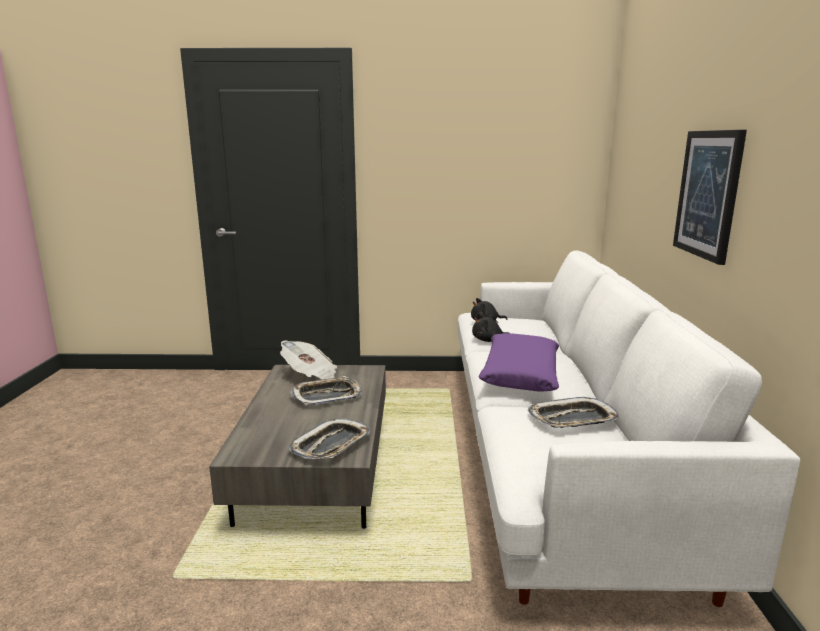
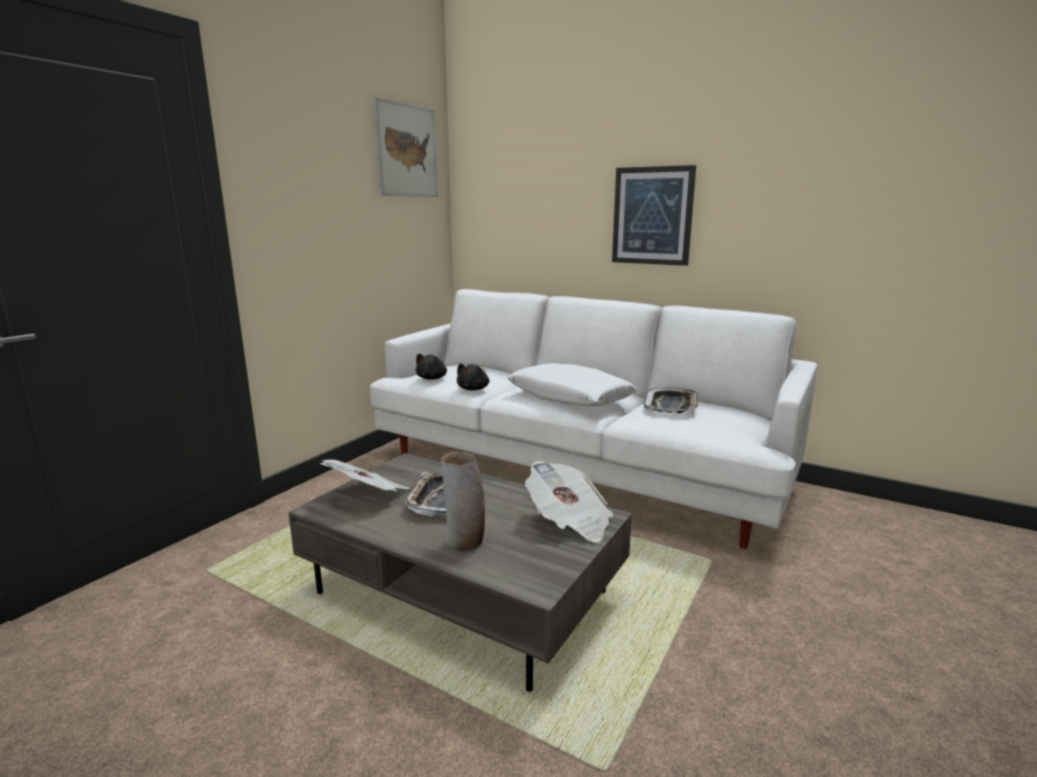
camera: 60 degrees left, 0 degrees up
(274, 418) = (464, 541): none -> vase
(331, 445) = (569, 521): tray -> newspaper
(520, 373) = (569, 397): purple pillow -> white pillow
(547, 115) = (407, 151): none -> picture

